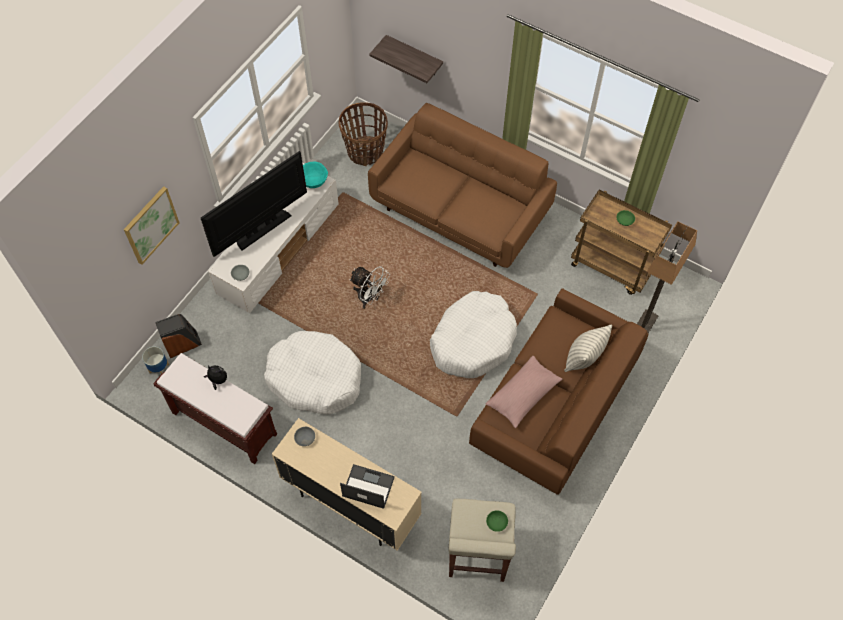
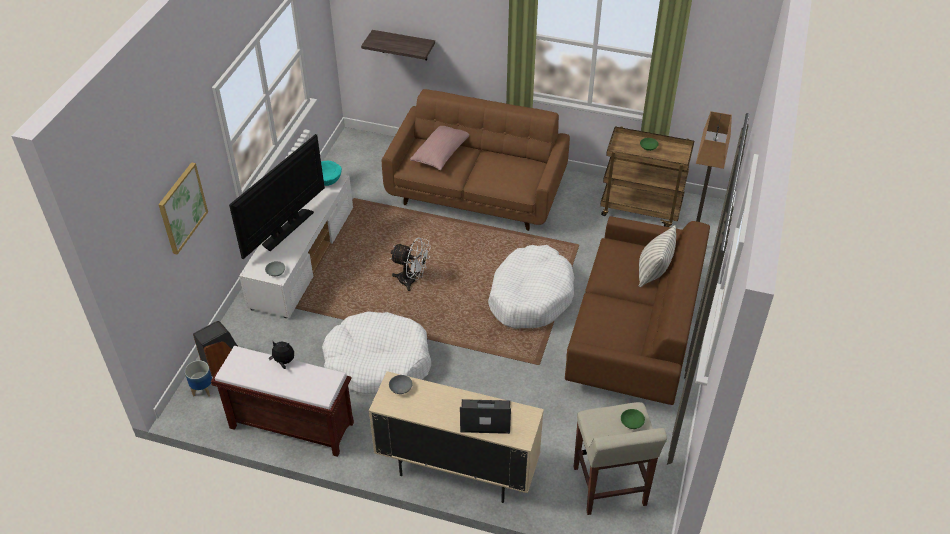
camera: 15 degrees left, 15 degrees down
(365, 152) = (365, 162): basket -> none
(523, 396) = (607, 315): pink pillow -> pink pillow (441, 154)

